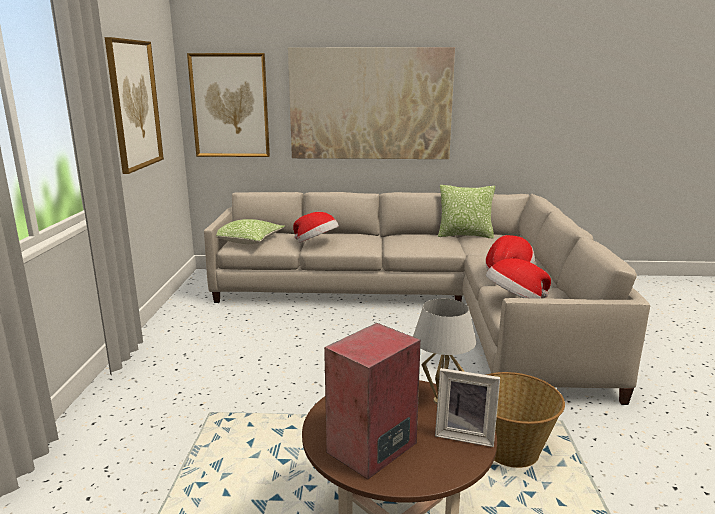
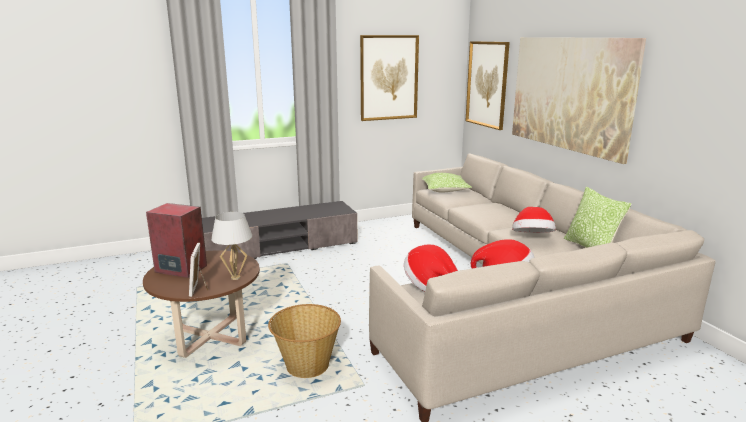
camera: 65 degrees right, 0 degrees up
(138, 407) = (279, 247): none -> grey tv stand
(316, 243) = (470, 206): hat -> hat (532, 238)

